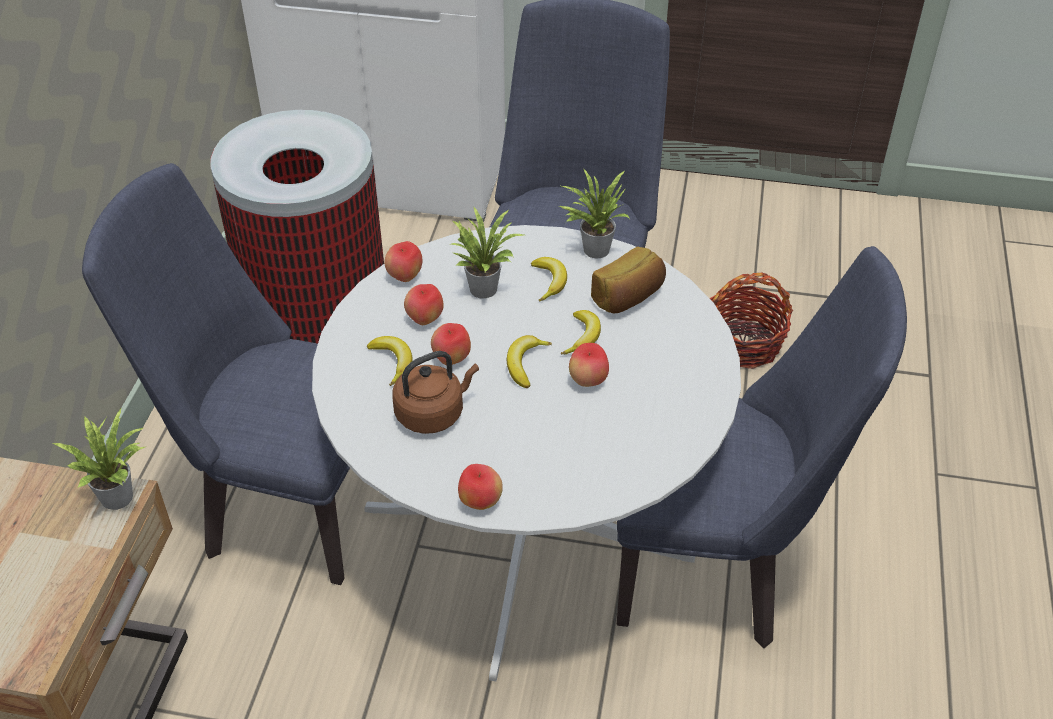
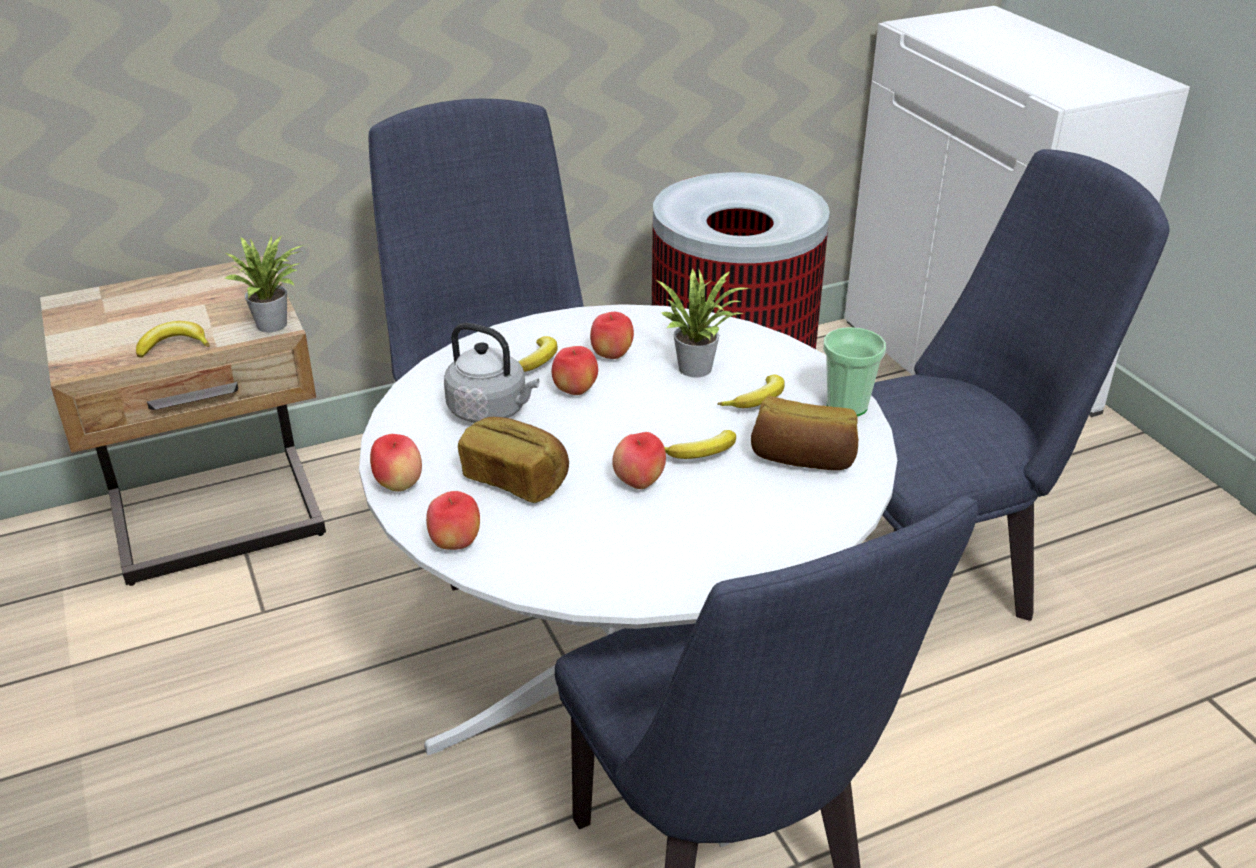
camera: 55 degrees right, 10 degrees down
(405, 277) = (656, 322): apple -> apple (455, 544)
(433, 413) = (491, 411): brown kettle -> grey kettle
(525, 364) = (618, 435): banana -> banana (174, 346)
(529, 438) = (516, 479): none -> bread
(593, 248) = (847, 406): potted plant -> cup
(743, 343) = (1103, 731): basket -> none

